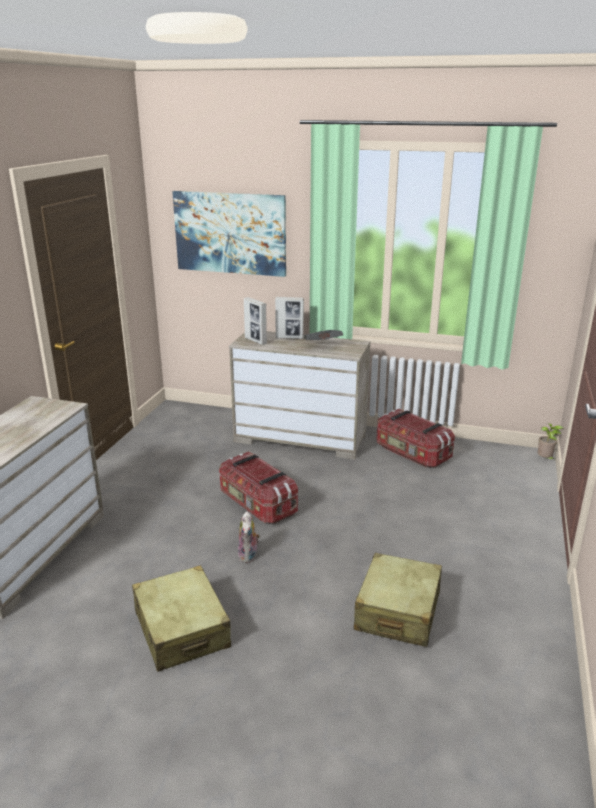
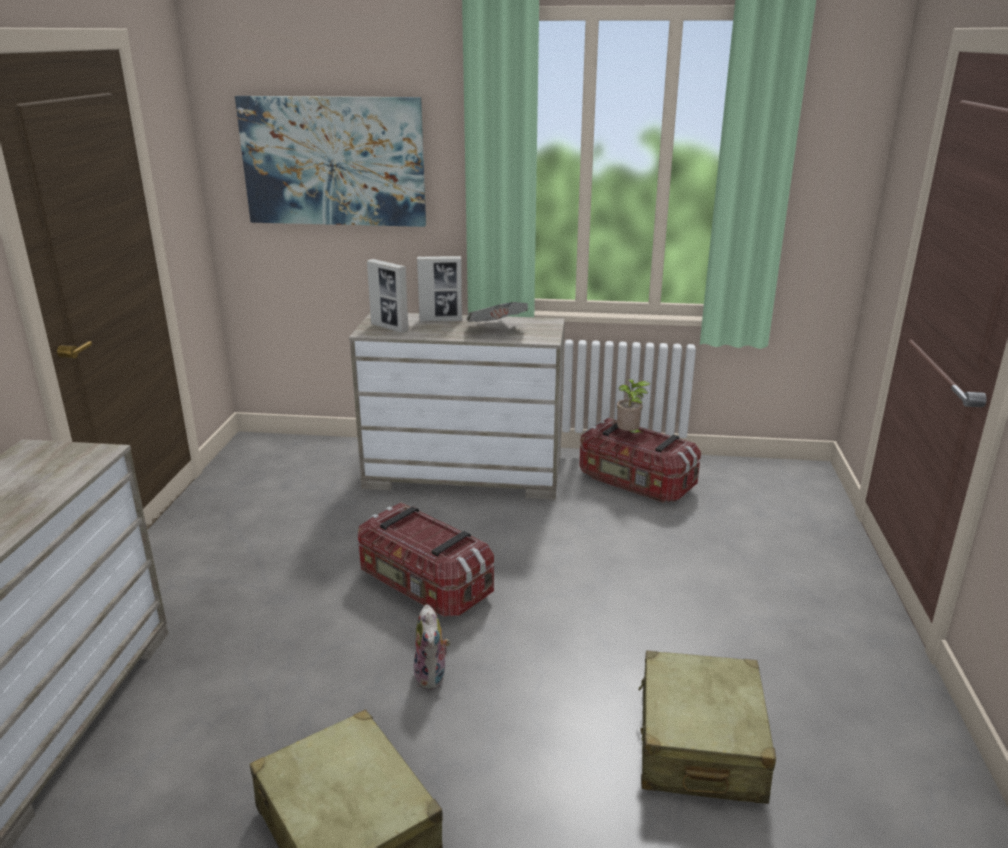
camera: 10 degrees left, 0 degrees up
(545, 460) = (824, 476): potted plant -> potted plant (629, 435)

